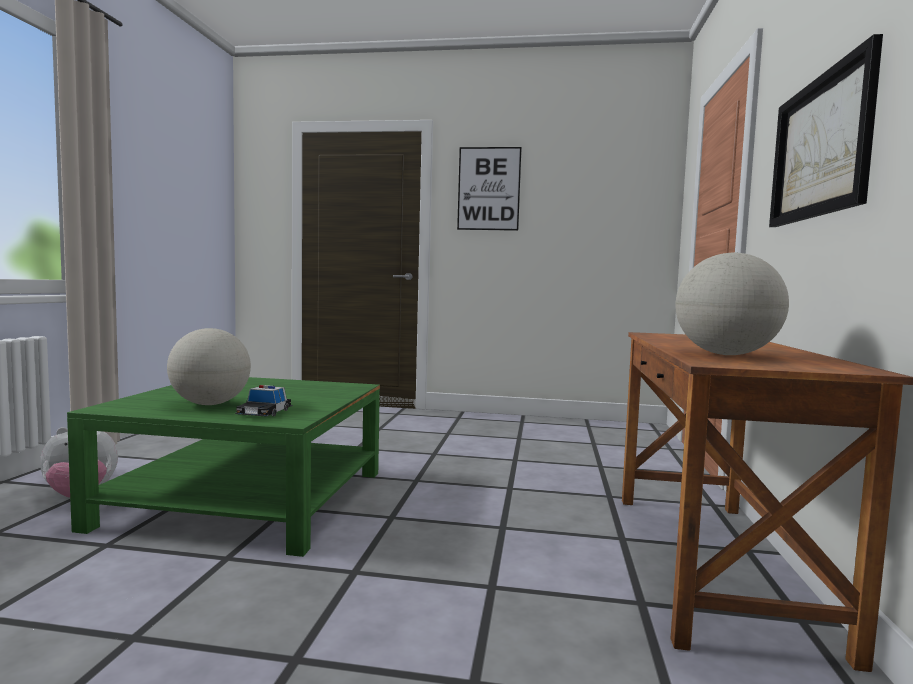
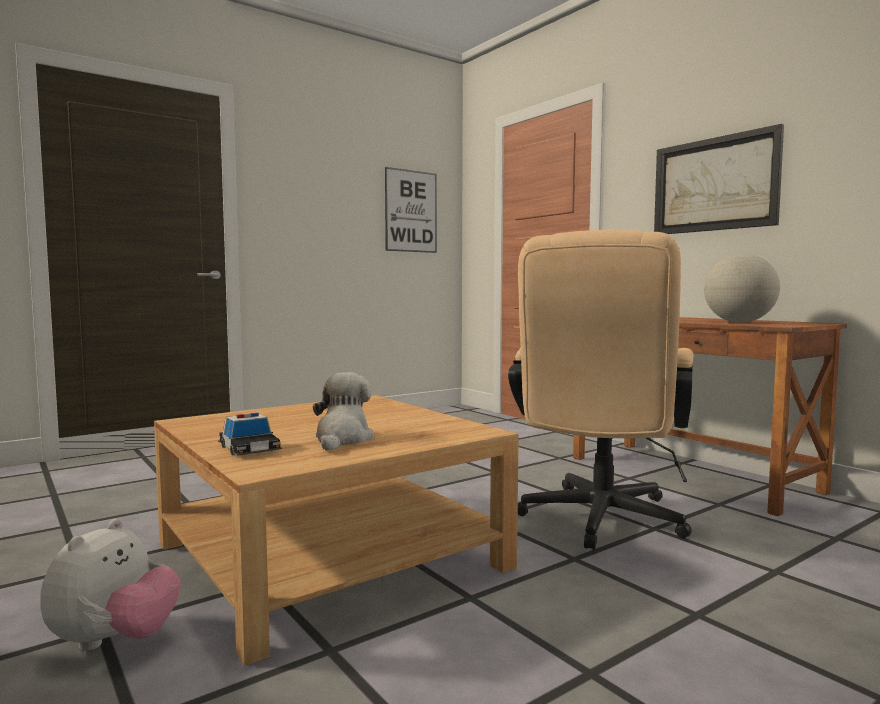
camera: 45 degrees left, 0 degrees up
(210, 404) = (342, 439): globe -> plush toy
(247, 498) = (330, 555): green coffee table -> beige coffee table
(264, 412) = (427, 432): toy car -> toy car (249, 448)
(460, 558) = (598, 522): none -> beige office chair
(489, 189) = (301, 176): picture -> picture (411, 211)

